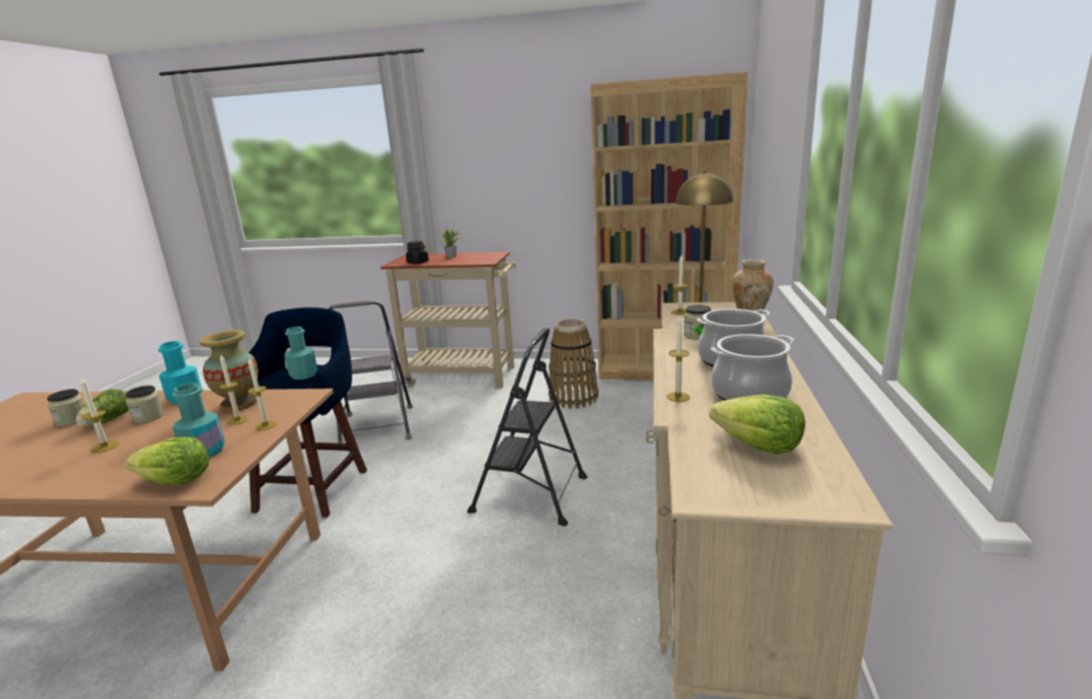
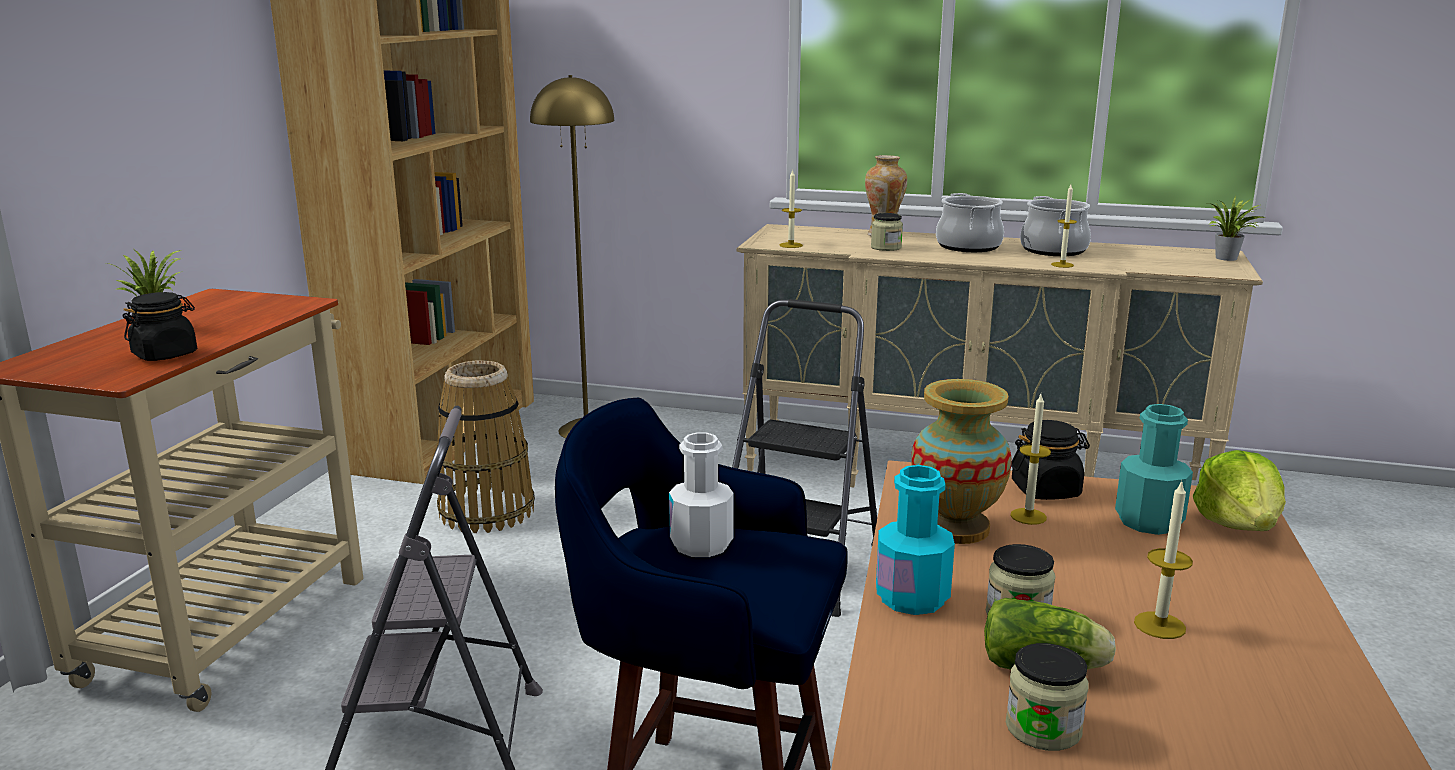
camera: 85 degrees left, 0 degrees up
(265, 425) = (1046, 490): candle -> black jar
(304, 375) = (701, 544): turquoise bottle -> white bottle
(758, 445) = (1152, 257): lettuce -> none
(801, 501) = (1228, 259): none -> potted plant

